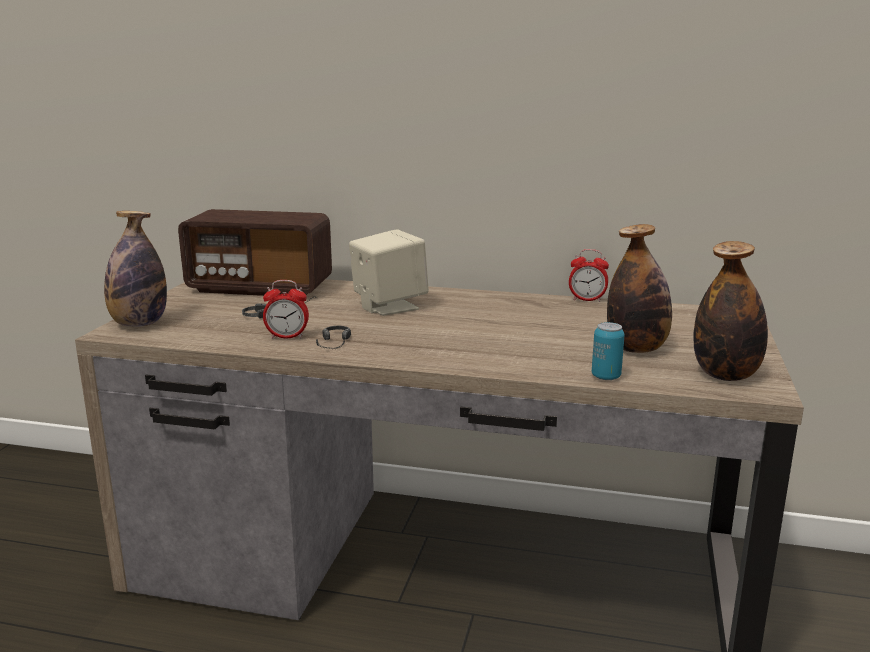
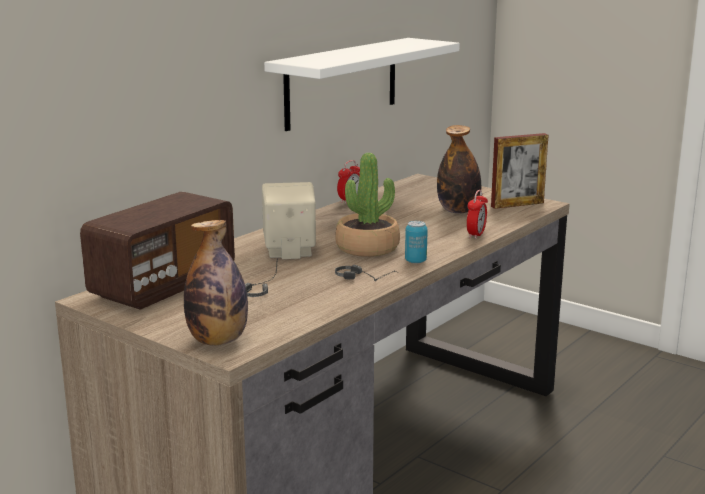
camera: 65 degrees left, 0 degrees up
(287, 337) = (327, 290): alarm clock -> alarm clock (476, 235)
(434, 331) = (367, 248): none -> potted plant
(606, 377) = (497, 226): can -> can (415, 261)
(612, 151) = (342, 82): none -> white shelf
(725, 375) = (517, 205): bottle -> picture frame

